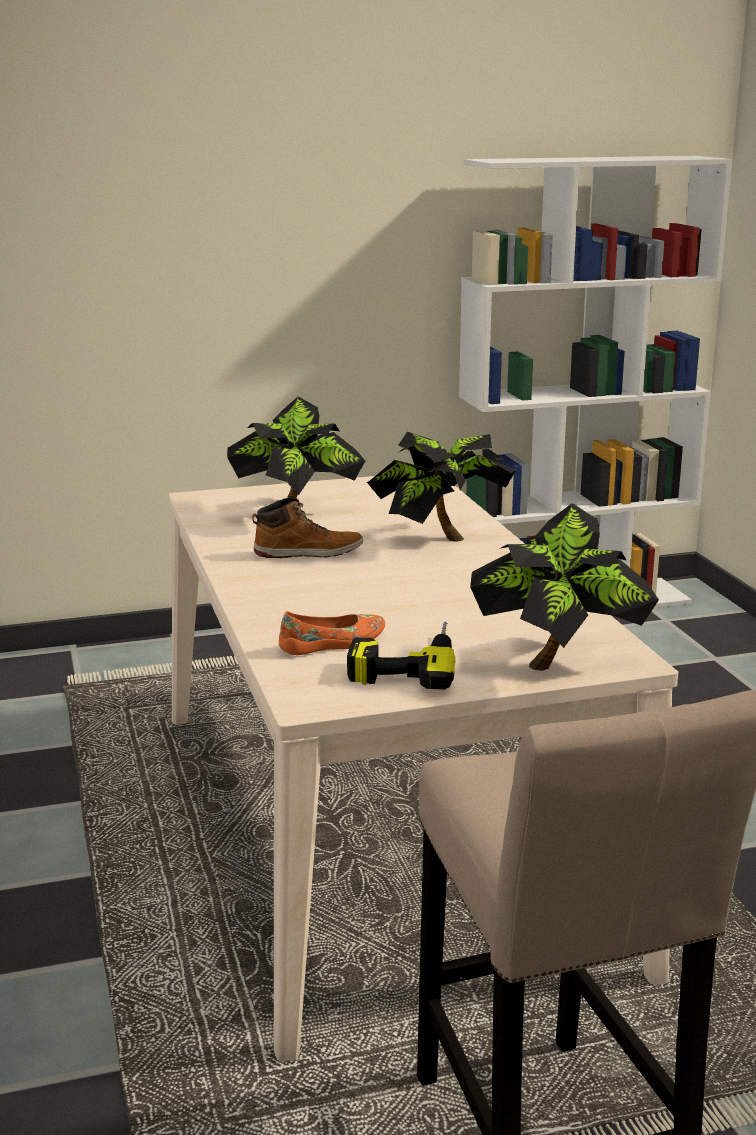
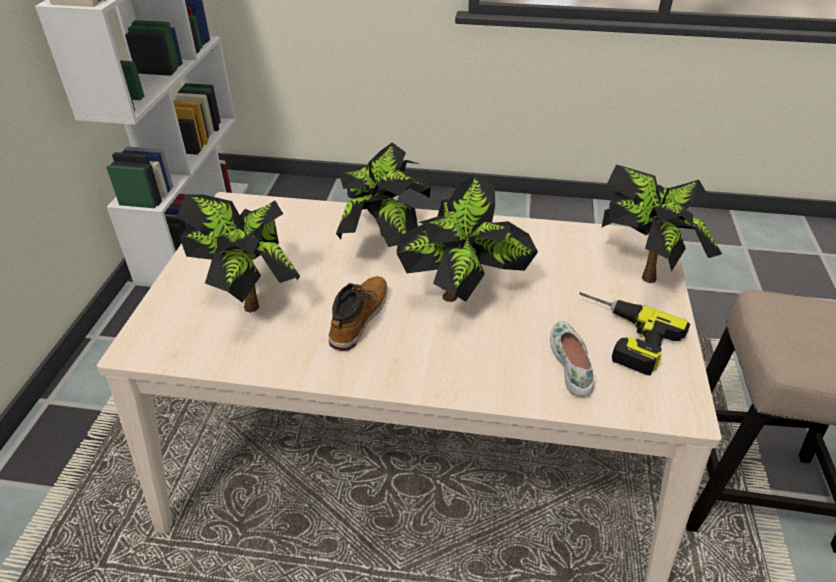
camera: 65 degrees left, 20 degrees up
(333, 643) = (571, 362): orange shoe -> white shoe
(396, 584) = (464, 292): none -> potted plant

